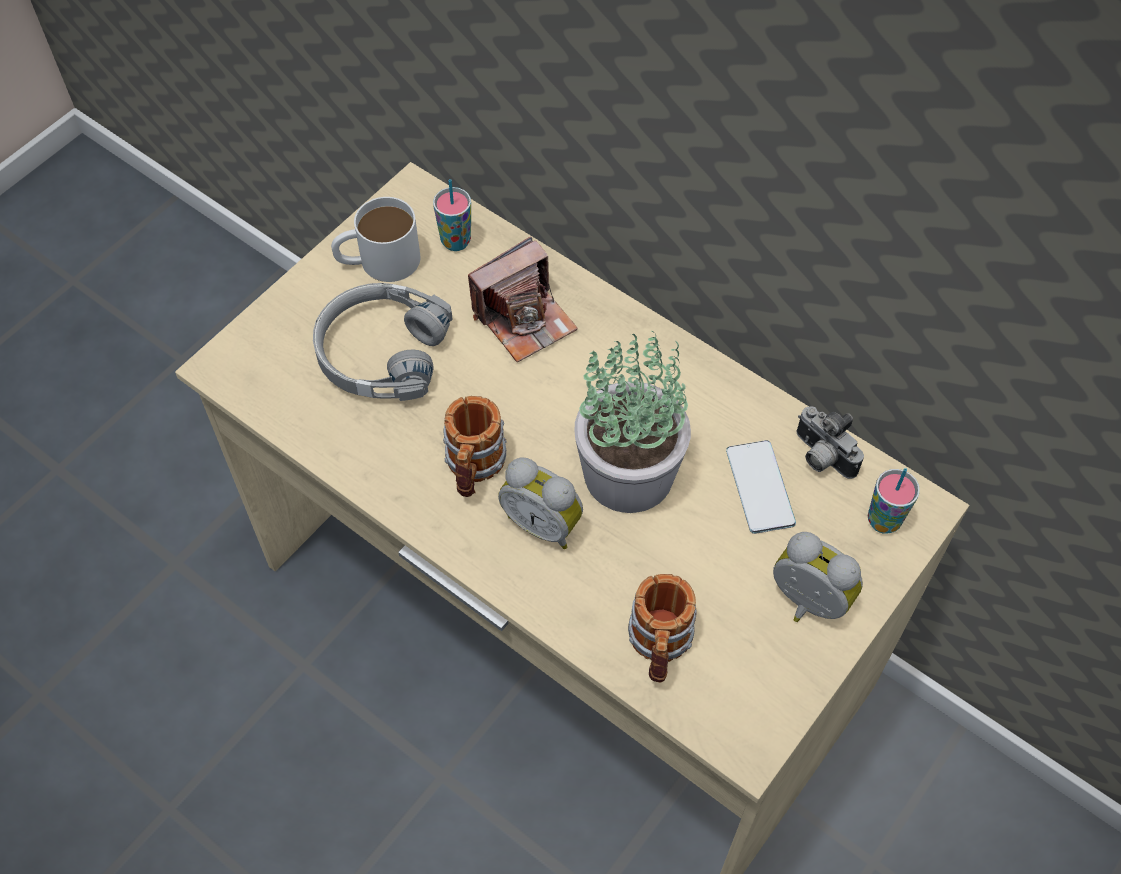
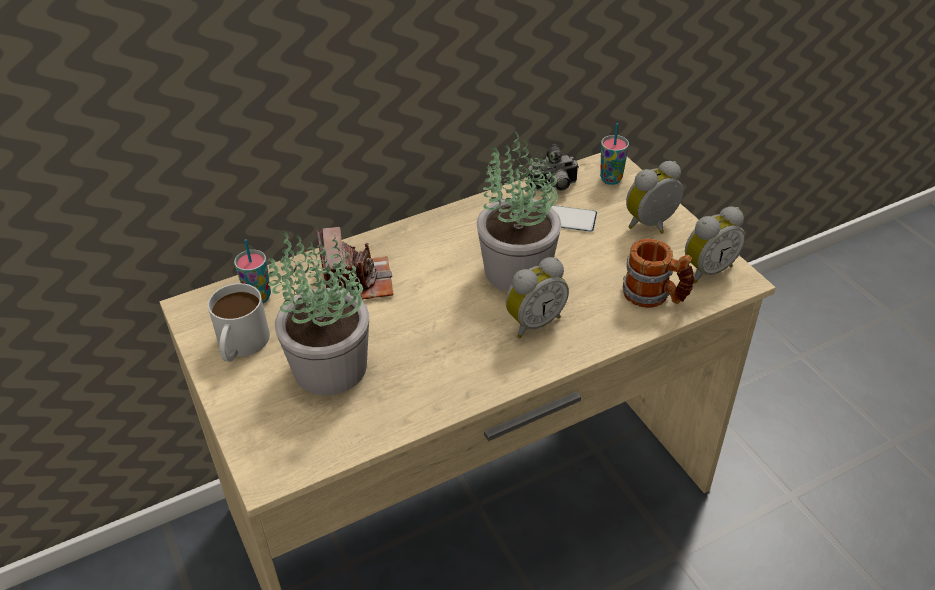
camera: 65 degrees left, 15 degrees down
(380, 352) = (328, 368): grey headphones -> potted plant
(473, 469) = (467, 345): mug -> none
(747, 698) = (706, 269): none -> alarm clock

